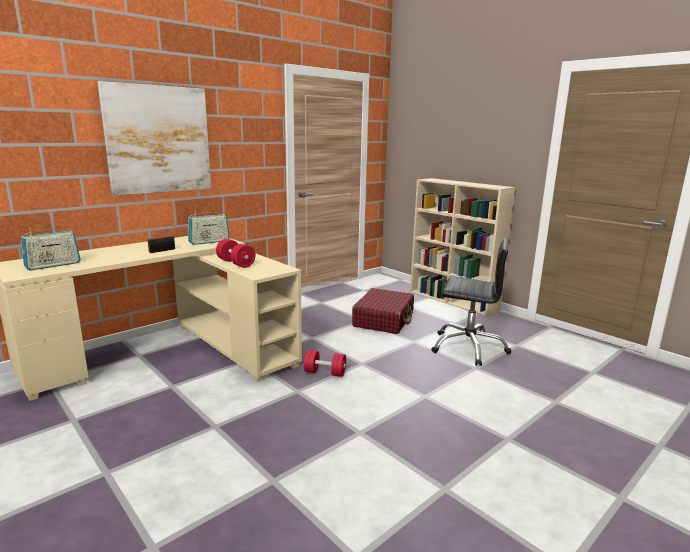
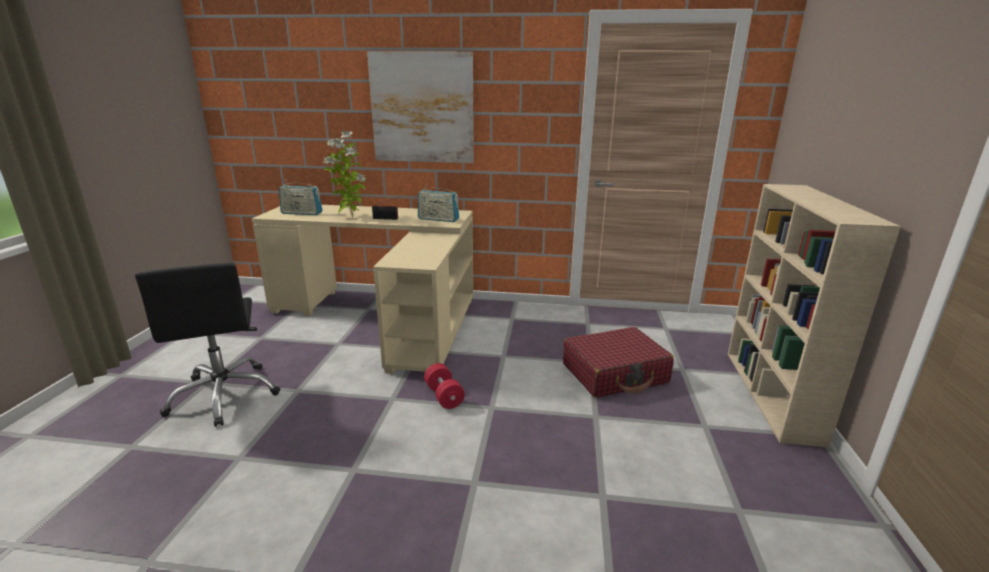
camera: 50 degrees right, 5 degrees up
(124, 256) = (351, 217): none -> potted plant
(236, 263) = (411, 246): red dumbbell -> none
(468, 347) = (652, 465): black office chair -> black office chair (225, 395)

